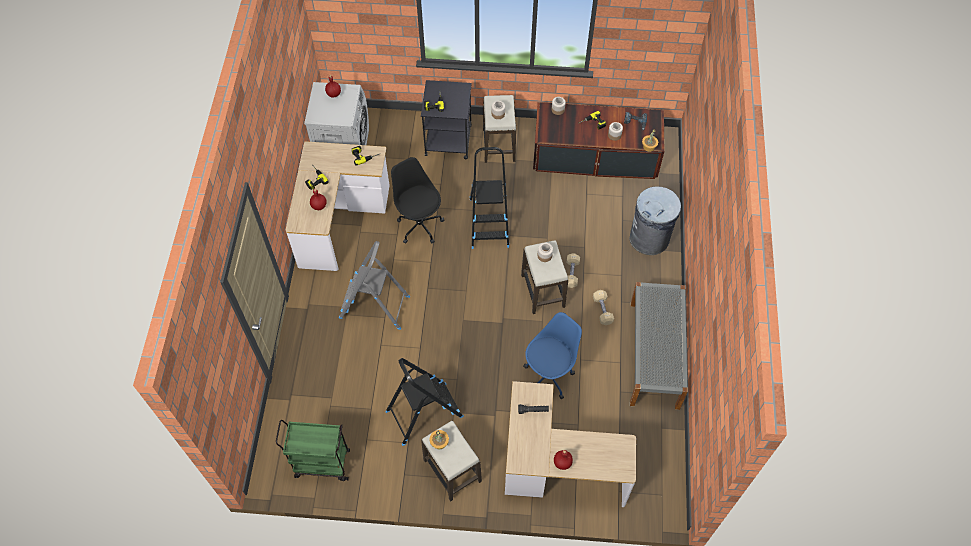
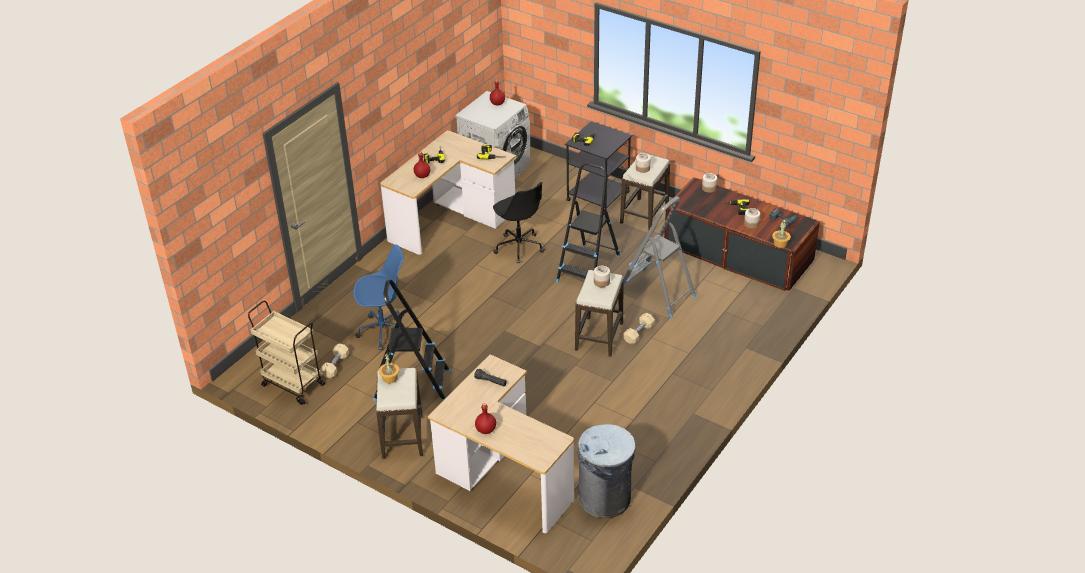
camera: 30 degrees right, 20 degrees down
(322, 463) = (292, 385): green cart -> beige cart
(373, 307) = (430, 291): grey step ladder -> grey step ladder (655, 292)
(419, 225) = (520, 248): black office chair -> black office chair turned 150 degrees clockwise
(549, 376) = (553, 403): blue office chair -> blue office chair (384, 331)
(602, 310) = (647, 373): beige dumbbell -> beige dumbbell (335, 366)
(649, 238) = (742, 335): grey trash can -> grey trash can (605, 499)
(655, 354) = (674, 427): grey bench -> none

